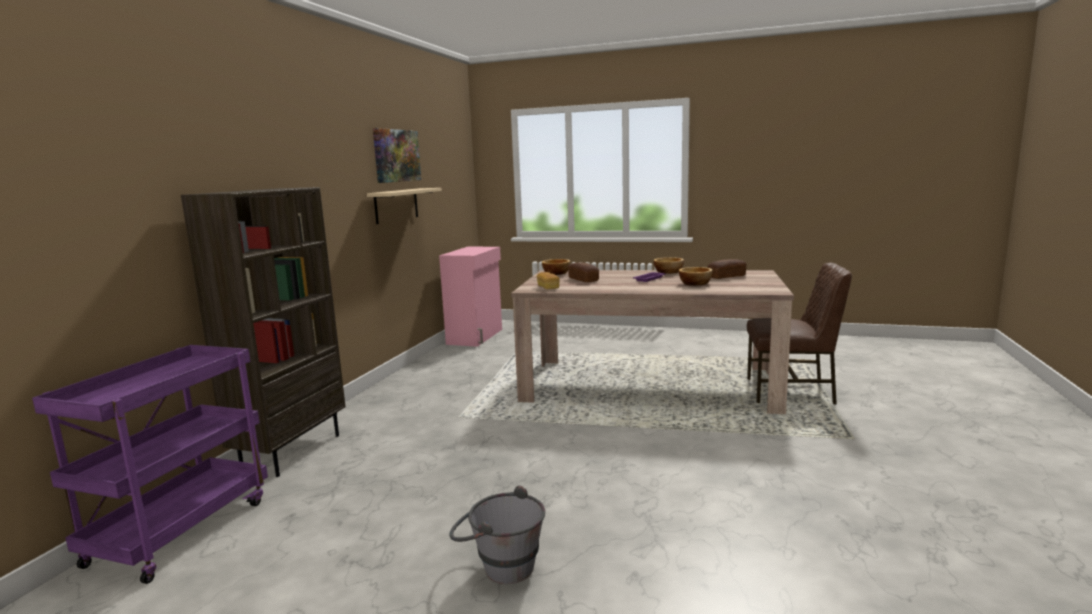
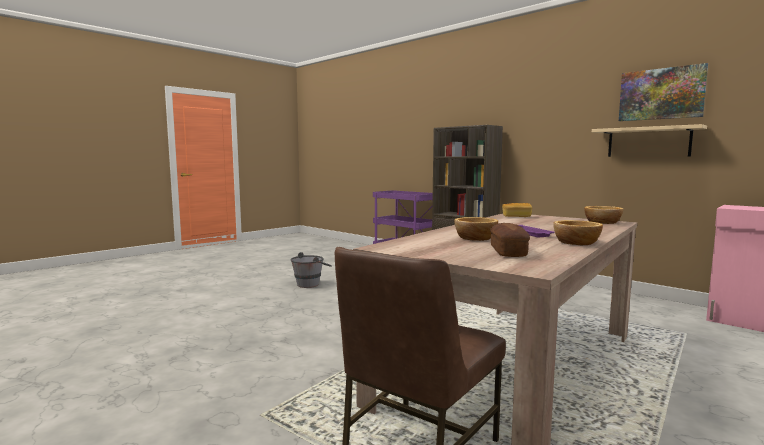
camera: 115 degrees right, 5 degrees down
(583, 279) = (549, 223): bread -> none

